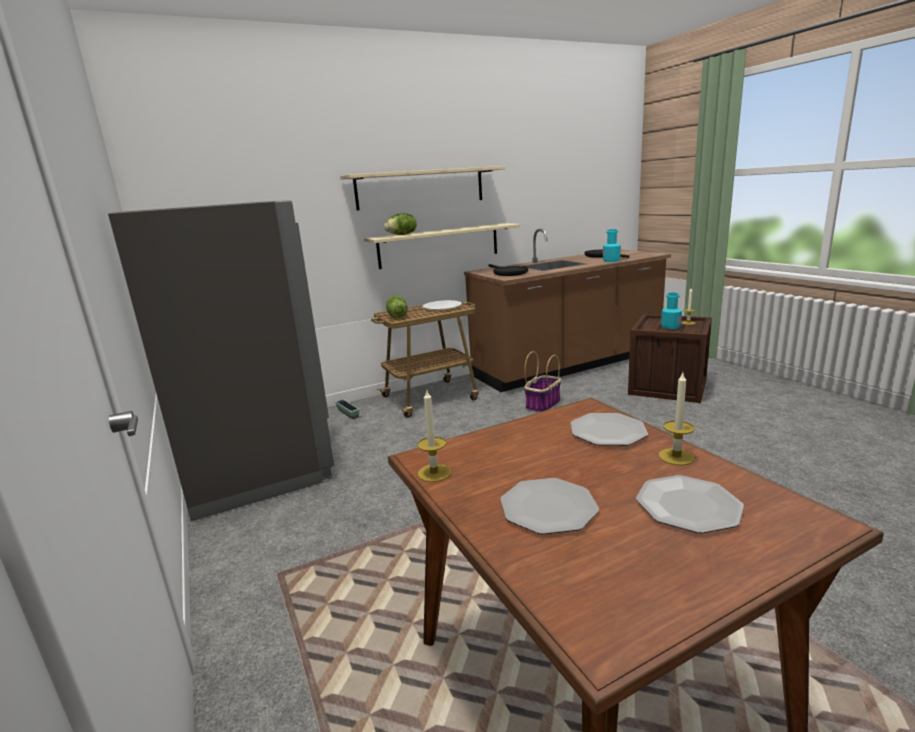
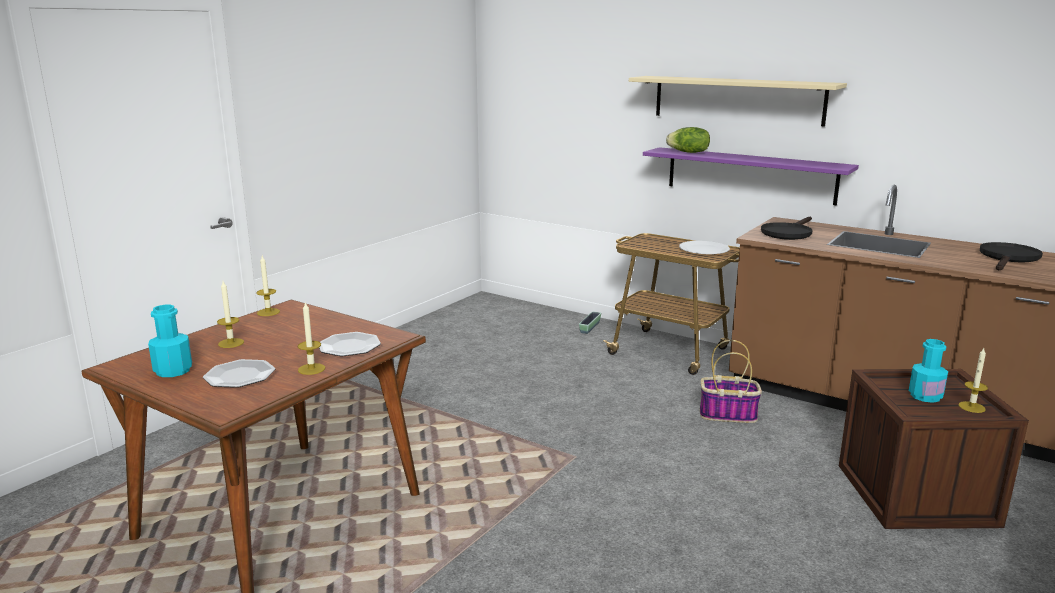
camera: 60 degrees right, 0 degrees up
(257, 461) = (474, 324): grey fridge -> none
(396, 316) = (643, 242): lettuce -> none
(439, 245) = (750, 175): beige shelf -> purple shelf
(548, 508) = (231, 343): plate -> candle
(611, 261) = (964, 266): turquoise bottle -> turquoise bottle (173, 371)

